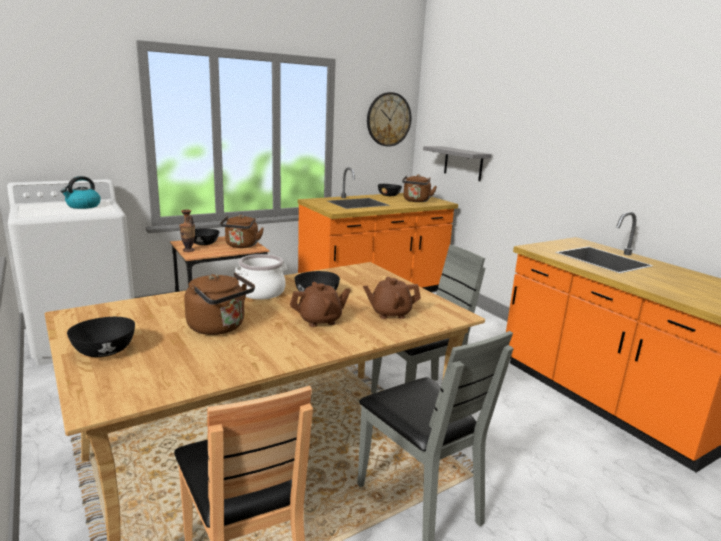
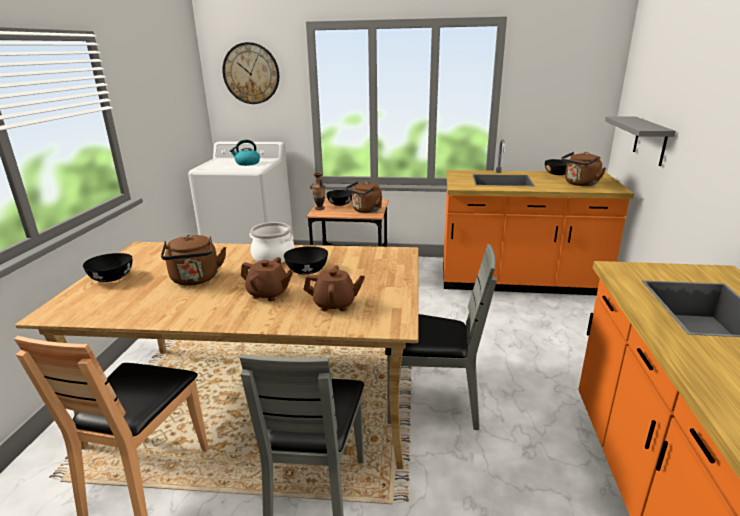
camera: 40 degrees right, 5 degrees up
(388, 119) = (578, 83): wall clock -> wall clock (251, 73)
(390, 313) = (335, 304): brown teapot -> brown teapot turned 150 degrees clockwise

